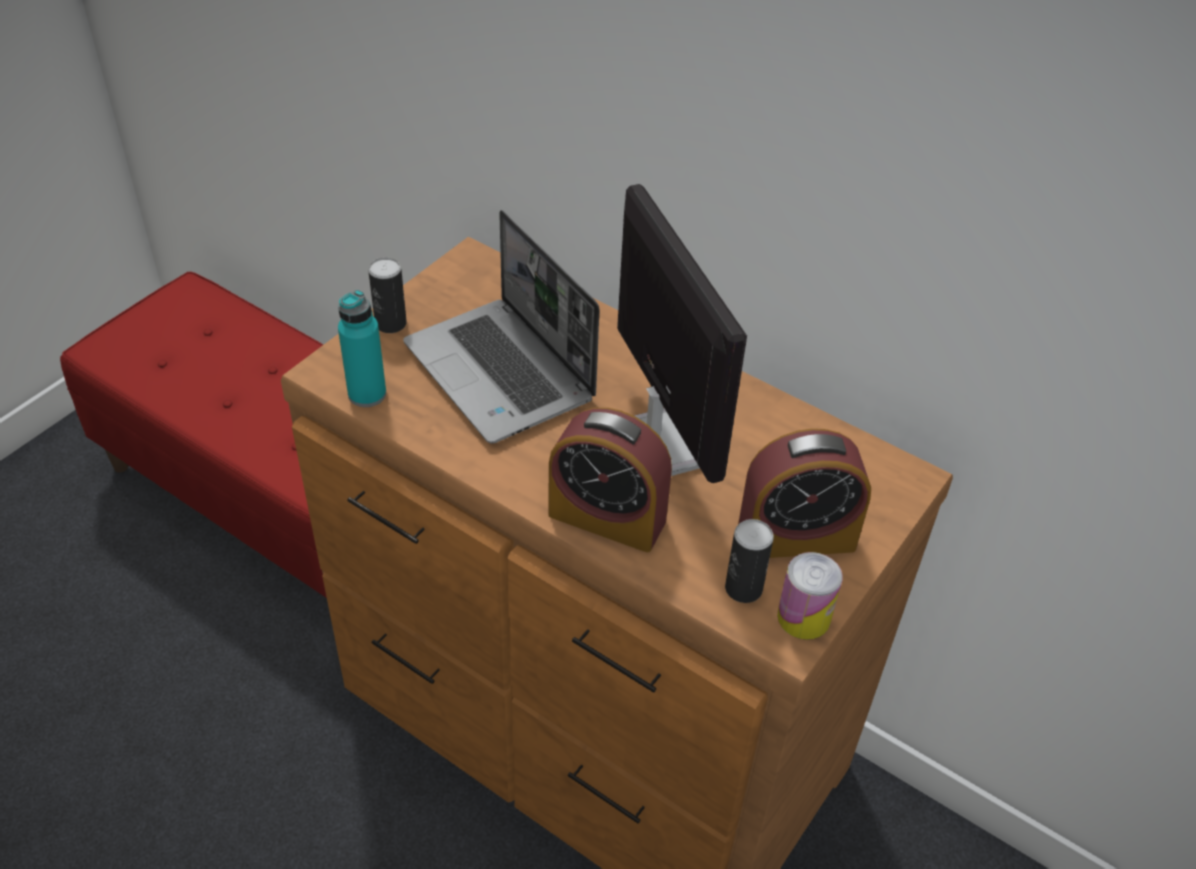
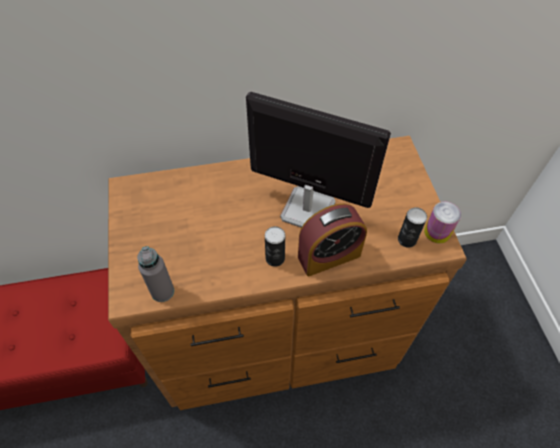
camera: 45 degrees left, 10 degrees up
(367, 394) = (162, 291): turquoise bottle -> grey bottle
(390, 323) = (128, 248): can -> can (275, 258)
(502, 373) = (208, 230): laptop -> none
(796, 536) = (397, 203): alarm clock -> none

